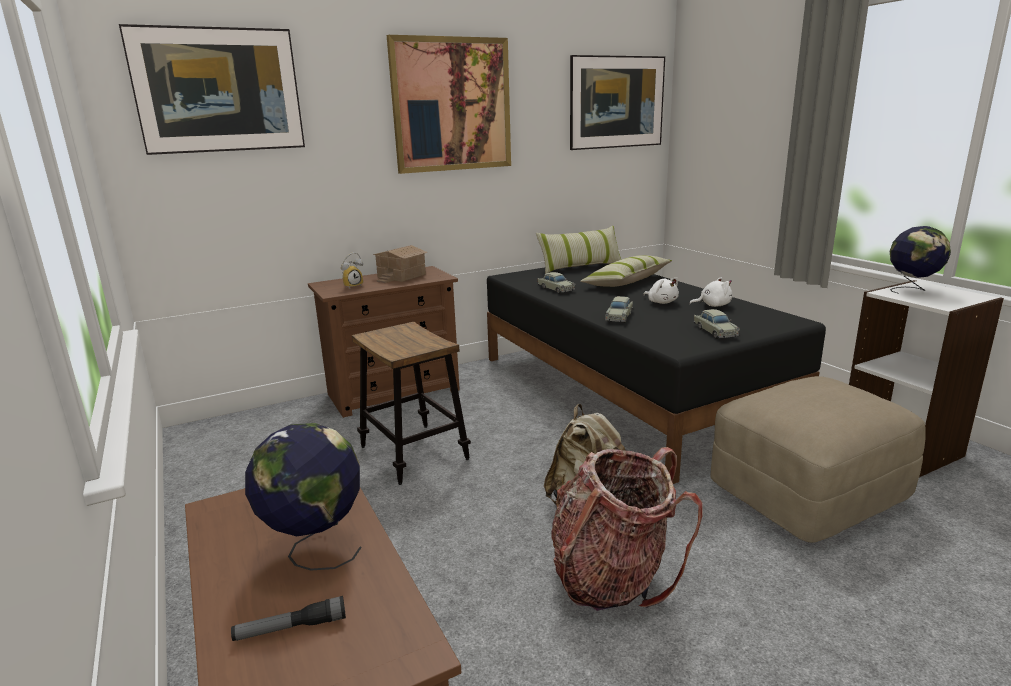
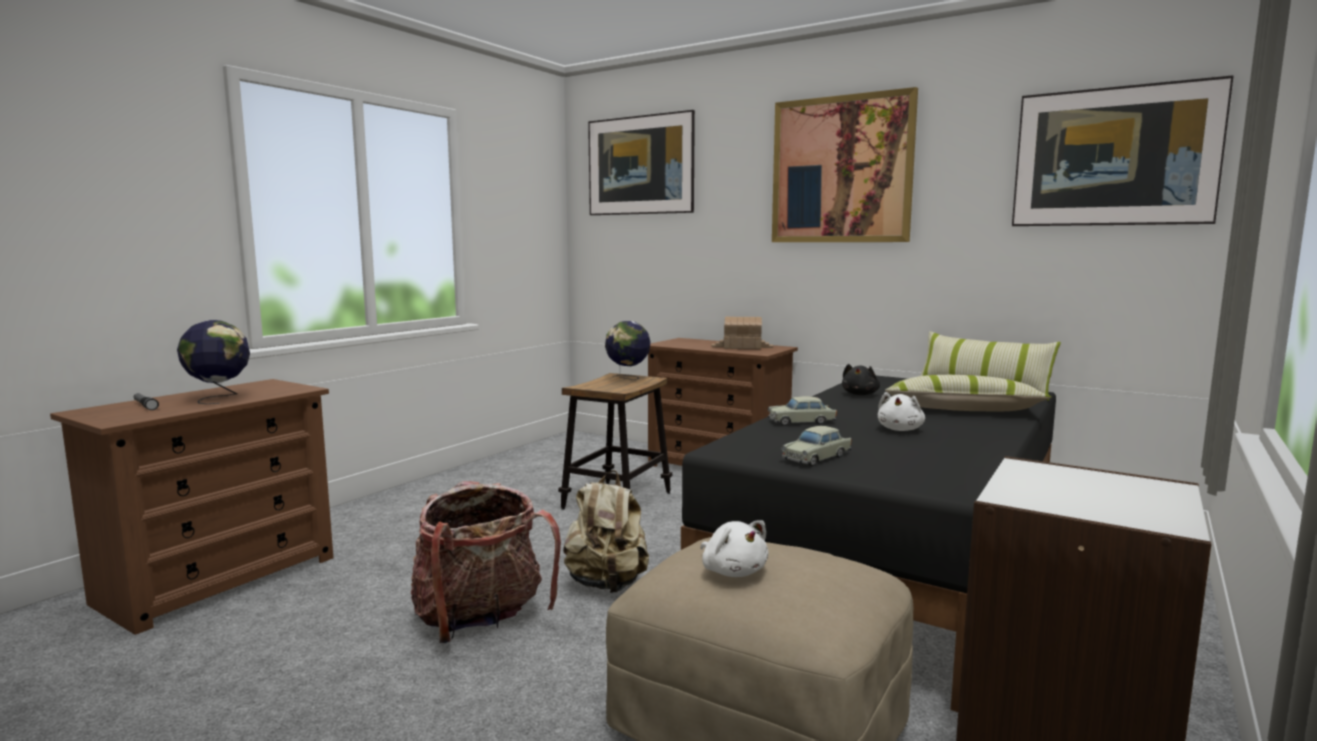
camera: 60 degrees right, 10 degrees down
(352, 286) = (687, 344): alarm clock -> none
(556, 289) = (860, 394): beige toy car -> black plush toy
(713, 305) = (939, 449): white plush toy -> white plush toy (733, 571)
(912, 290) = (1091, 480): globe -> globe (628, 378)

